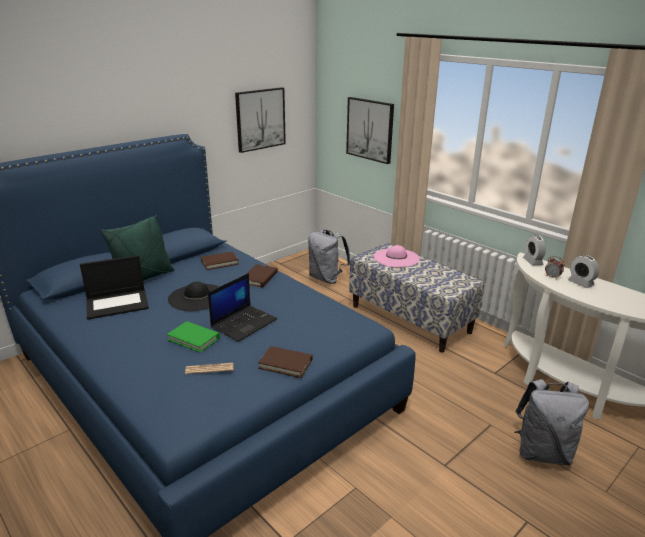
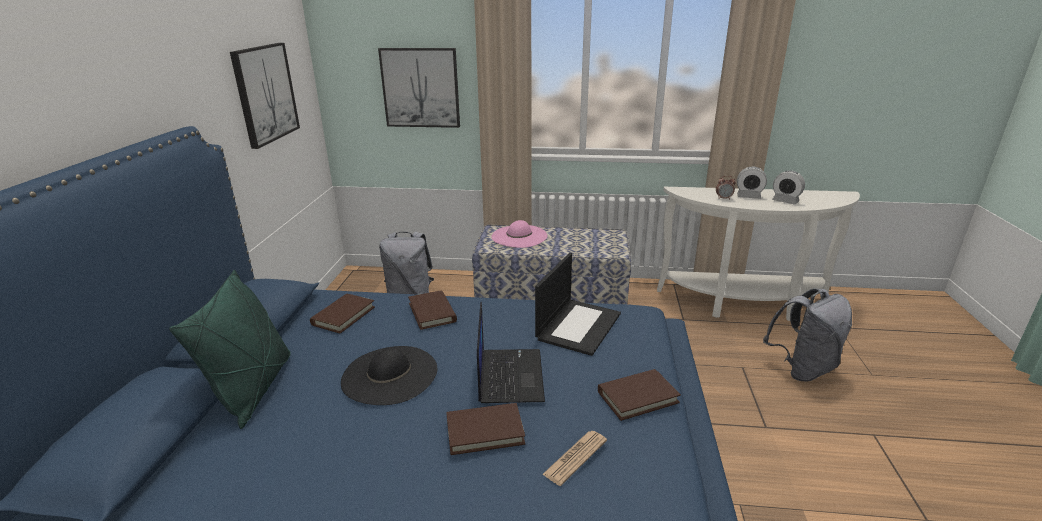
camera: 40 degrees left, 0 degrees up
(118, 303) = (269, 448): laptop -> laptop (578, 325)
(194, 339) = (485, 431): green book -> brown book
(532, 261) = (687, 191): alarm clock -> alarm clock (785, 201)

